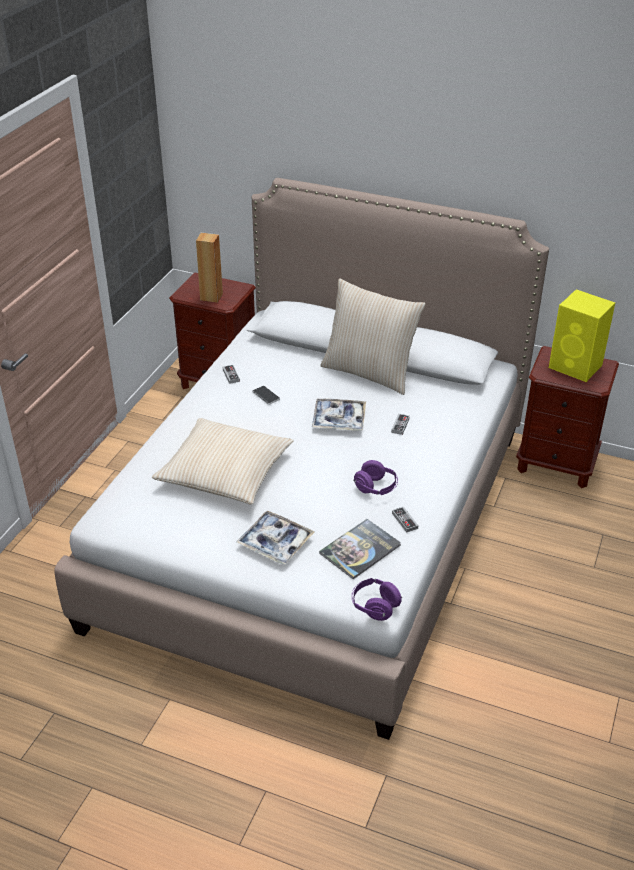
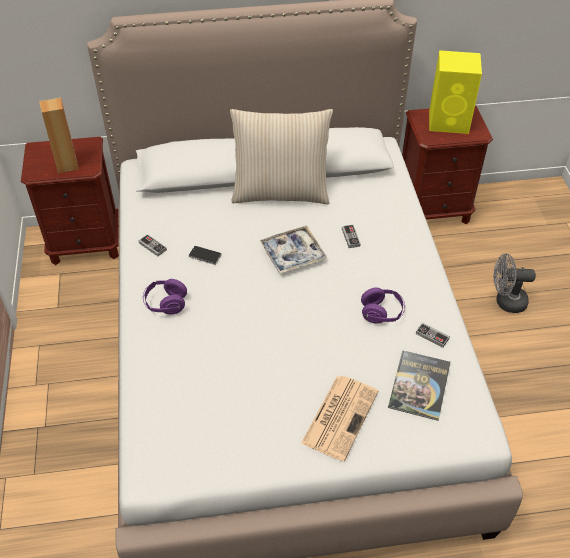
camera: 30 degrees left, 10 degrees up
(225, 472) = (231, 359): beige pillow -> none
(275, 543) = (340, 416): tray -> newspaper
(375, 606) = (478, 440): purple headphones -> purple headphones (166, 304)
(565, 566) = (505, 301): none -> grey fan

